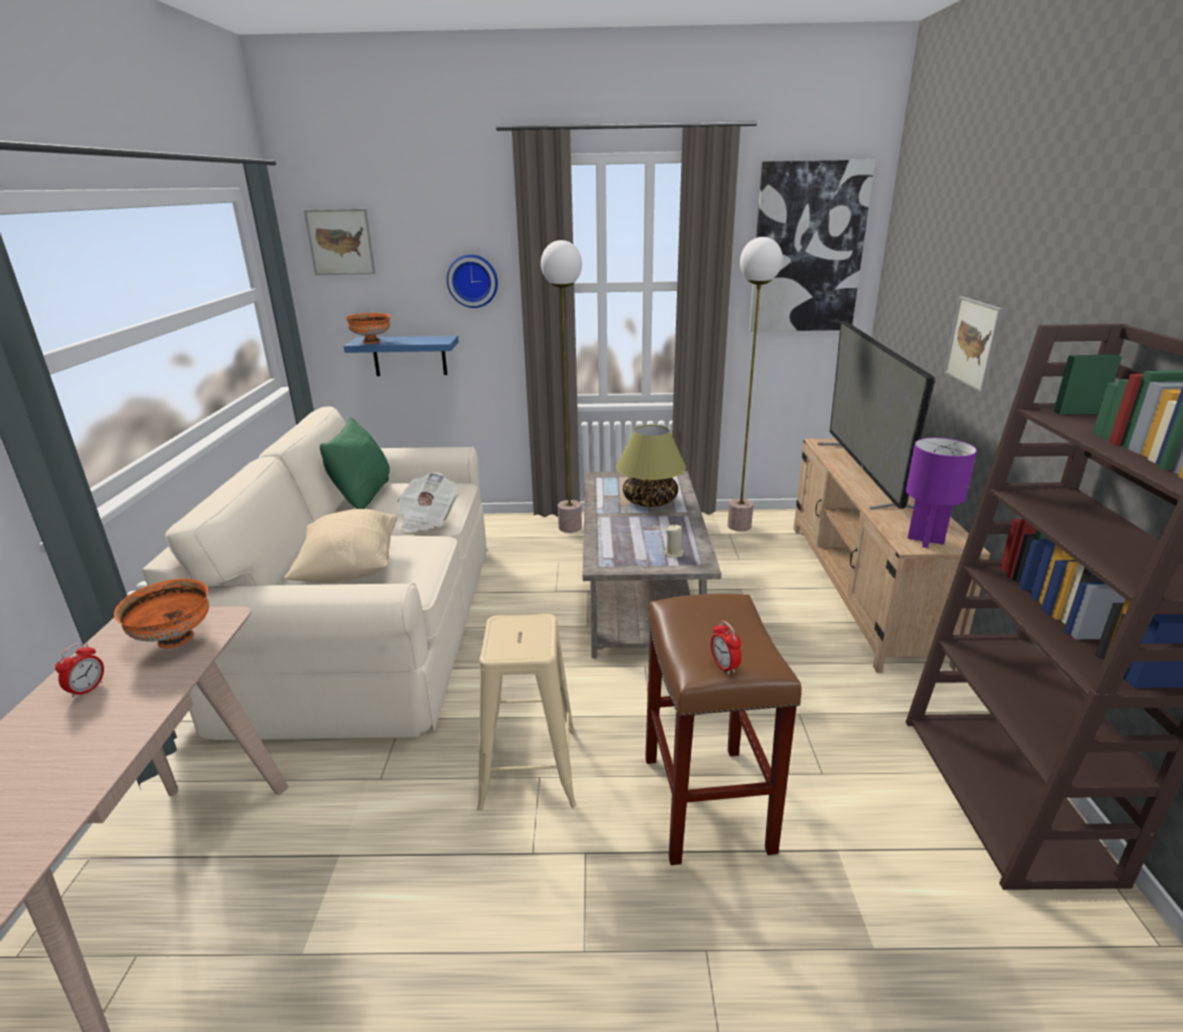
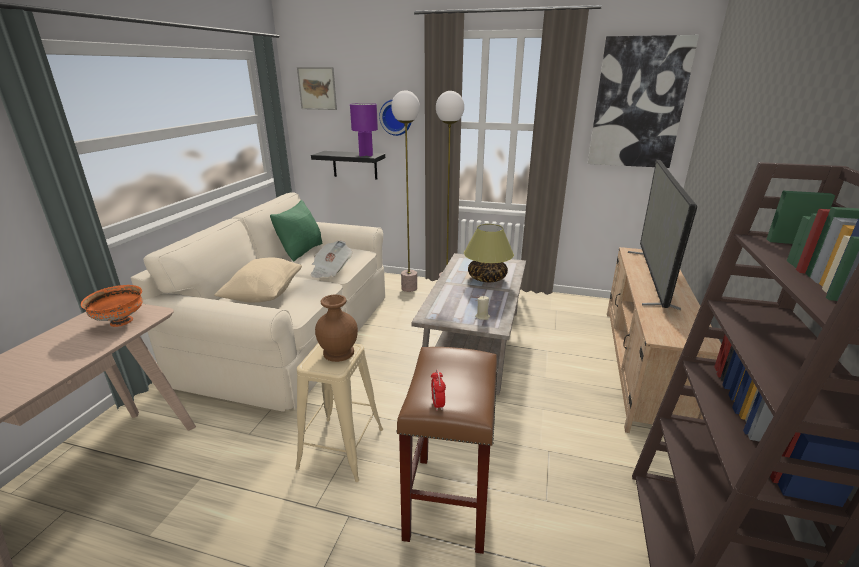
camera: 15 degrees right, 0 degrees up
(88, 689) = (56, 343): alarm clock -> none
(372, 342) = (329, 154): orange bowl -> none
(409, 356) = (355, 165): blue shelf -> black shelf
(527, 630) = (339, 353): none -> brown vase
(739, 526) = (566, 305): floor lamp -> floor lamp (409, 288)
(925, 540) = (674, 335): purple table lamp -> purple table lamp (365, 155)
(973, 343) = (744, 181): picture -> none

